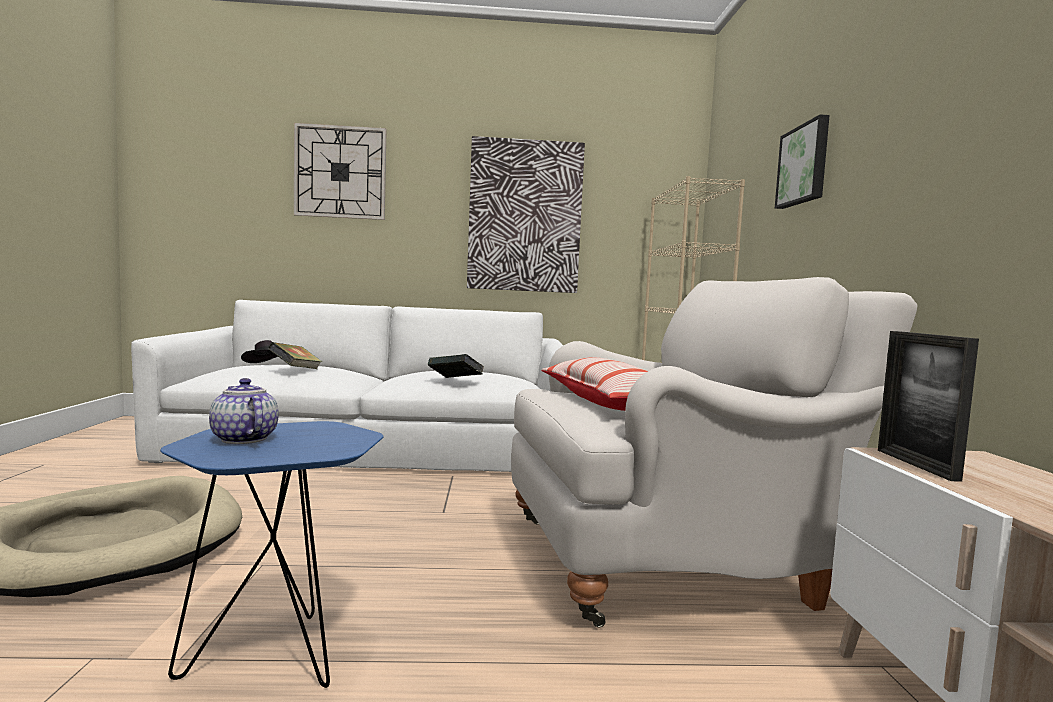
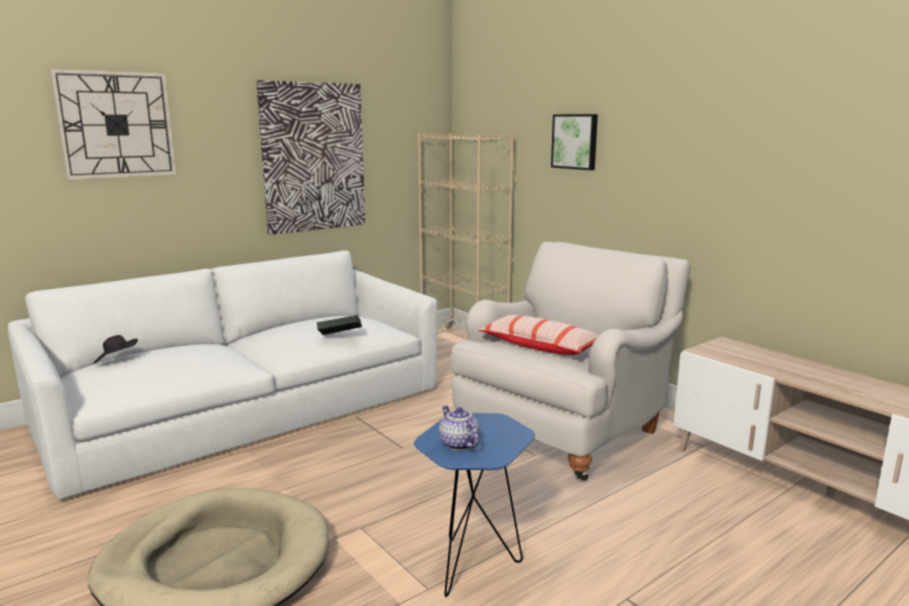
camera: 35 degrees left, 10 degrees up
(242, 439) = (457, 444): teapot -> teapot turned 45 degrees clockwise
(295, 370) = (183, 362): book -> none
(916, 464) = (717, 356): picture frame -> none

